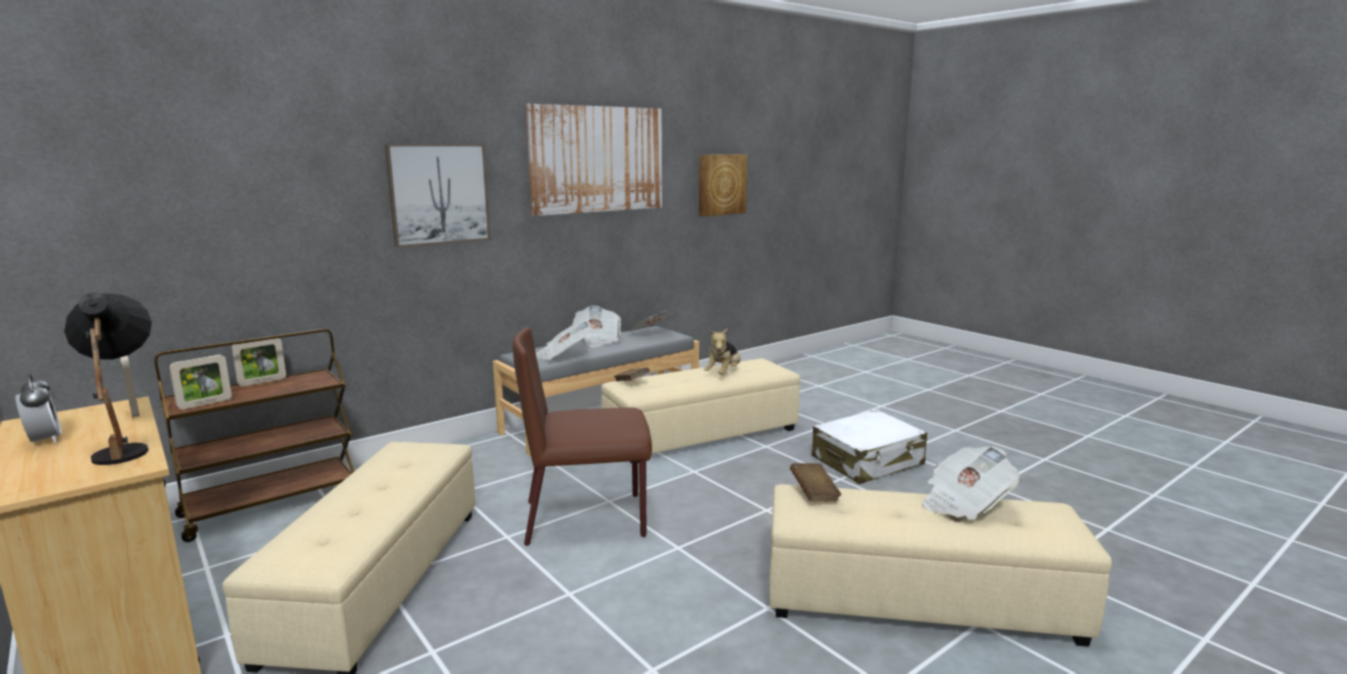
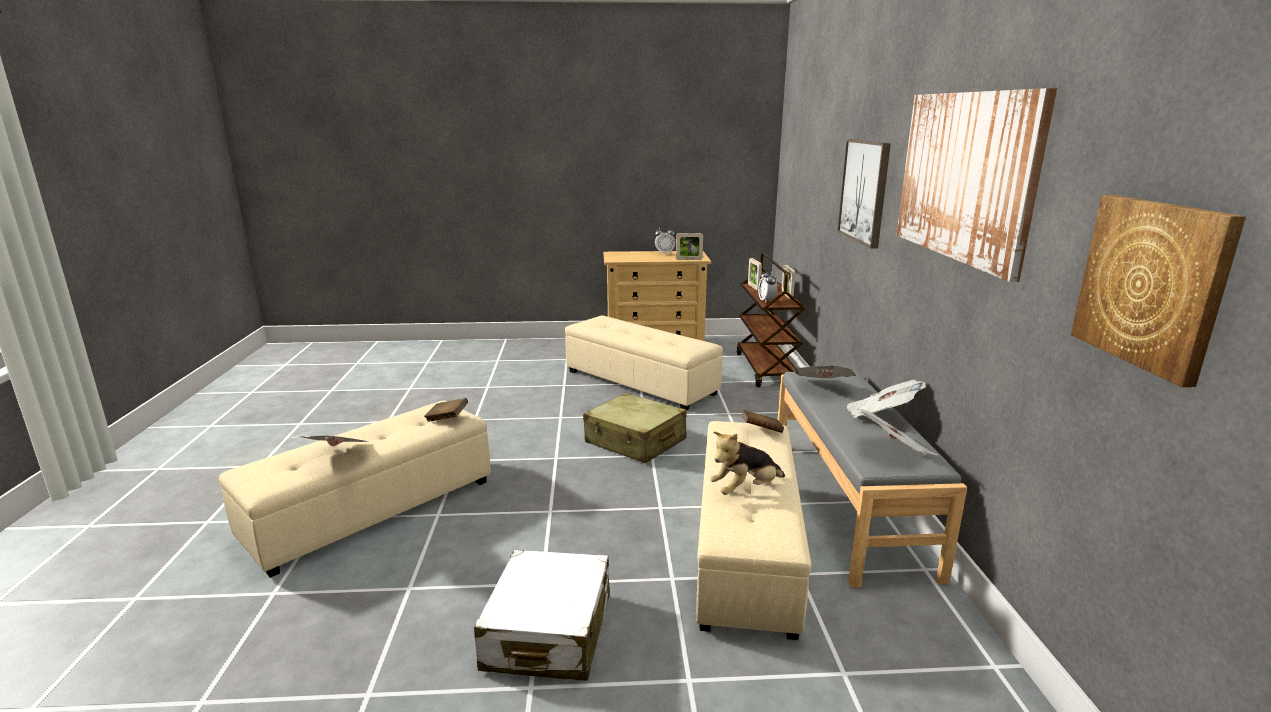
camera: 125 degrees right, 5 degrees up
(127, 448) = (636, 259): black table lamp -> none
(305, 385) = (766, 301): none -> alarm clock
(587, 518) = (635, 441): brown chair -> beige suitcase
(723, 373) = (745, 489): plush toy -> plush toy turned 90 degrees counterclockwise

